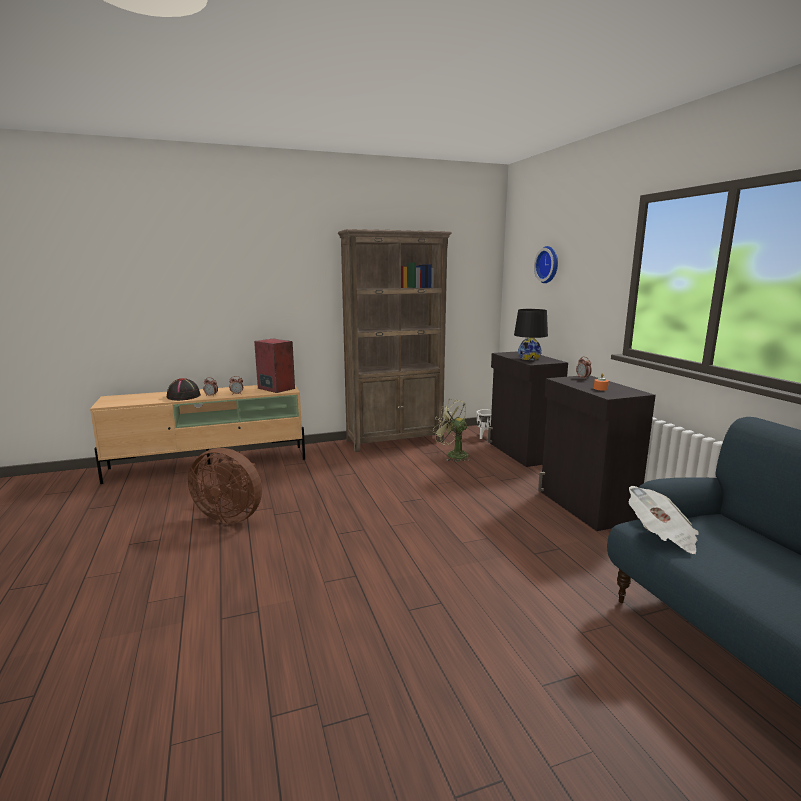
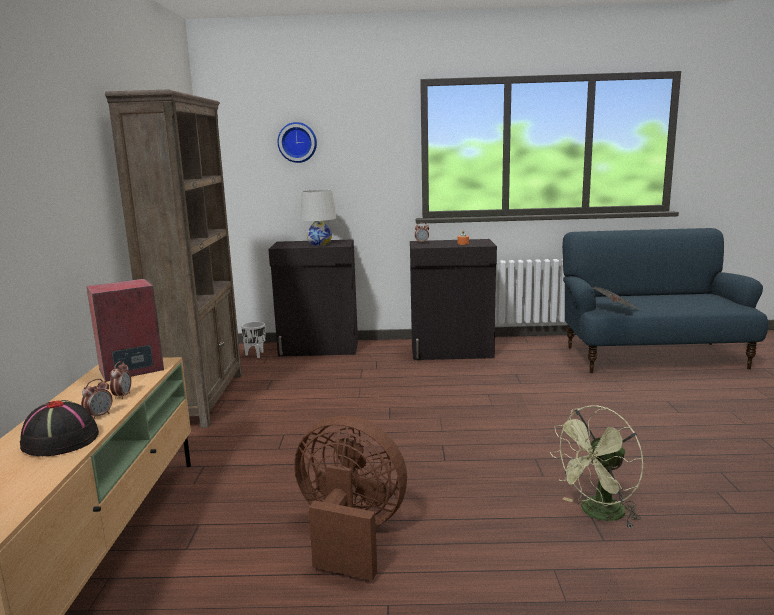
camera: 70 degrees left, 0 degrees up
(231, 516) = (350, 534): brown fan -> brown fan turned 105 degrees counterclockwise
(452, 454) = (288, 377): green fan -> green fan (598, 514)
(529, 358) = (319, 244): black table lamp -> white table lamp

